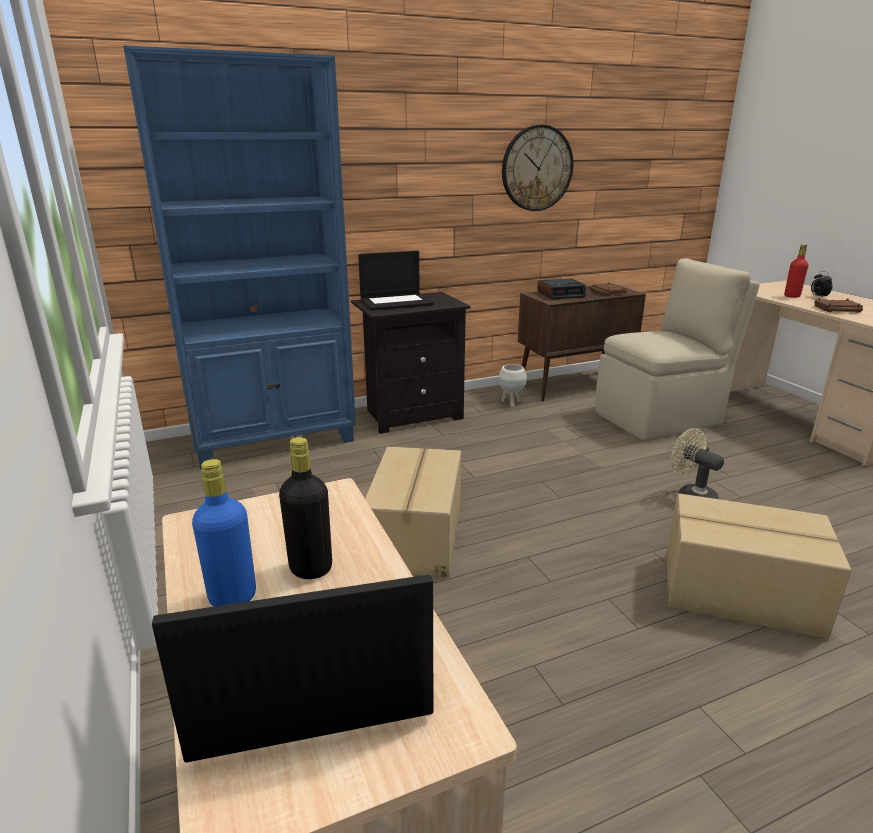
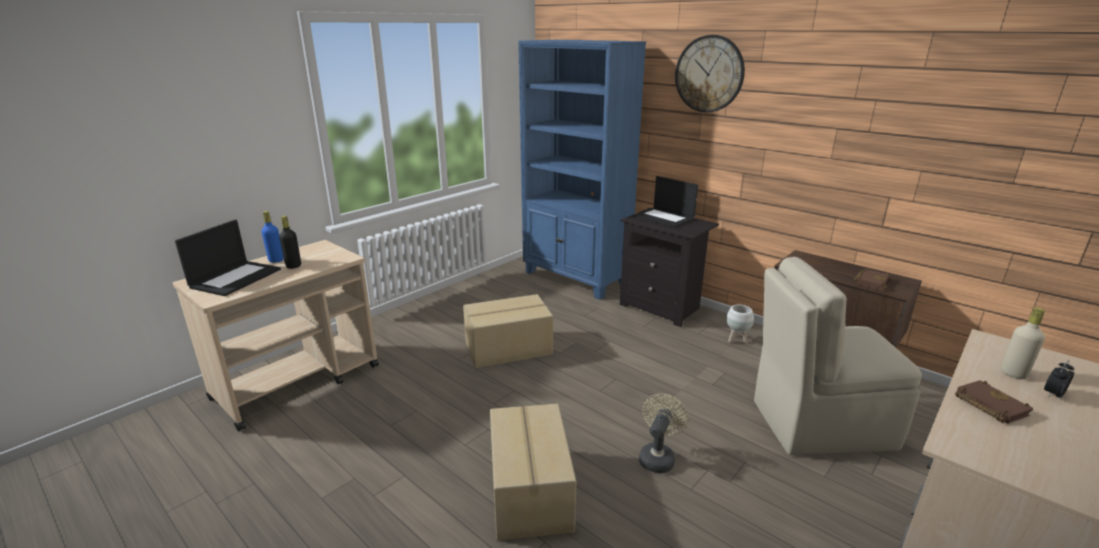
camera: 65 degrees right, 0 degrees up
(307, 679) = (236, 278): laptop -> laptop turned 60 degrees clockwise
(537, 168) = (836, 136): wall clock -> wall clock (709, 74)
(561, 294) = (821, 264): alarm clock -> none
(660, 417) = (818, 424): beige chair -> beige chair turned 135 degrees clockwise
(792, 296) = (1013, 374): red bottle -> beige bottle

